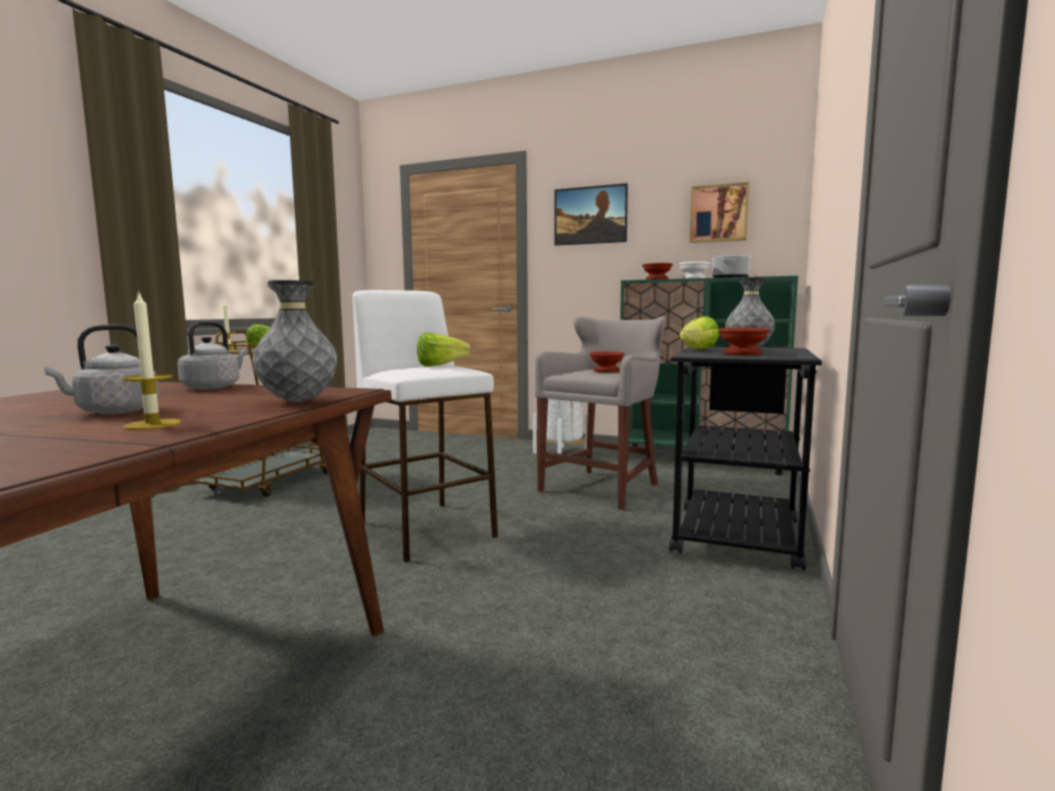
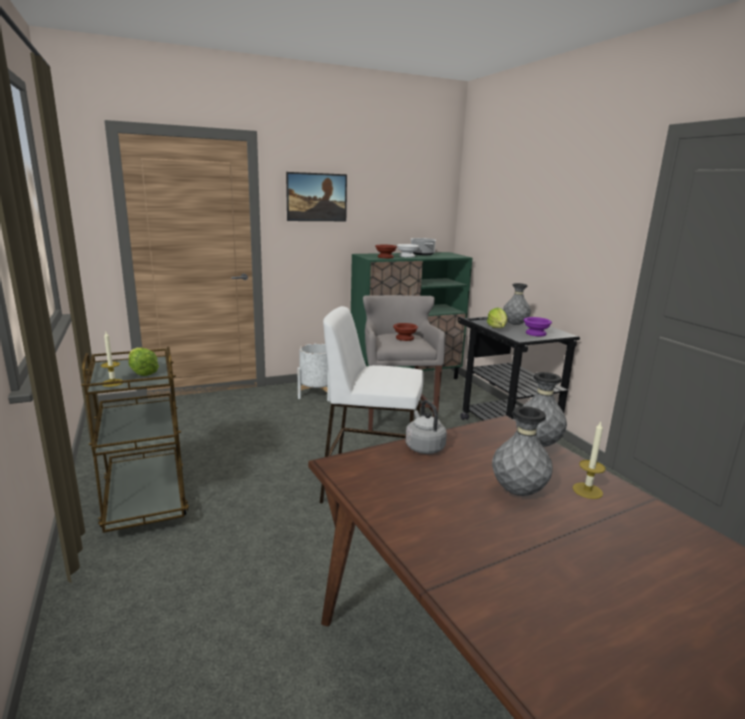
camera: 45 degrees left, 10 degrees up
(113, 411) = (518, 492): grey kettle -> grey vase
(445, 365) = (393, 369): lettuce -> none
(719, 213) = (408, 204): picture -> none
(742, 354) = (536, 334): brown bowl -> purple bowl

